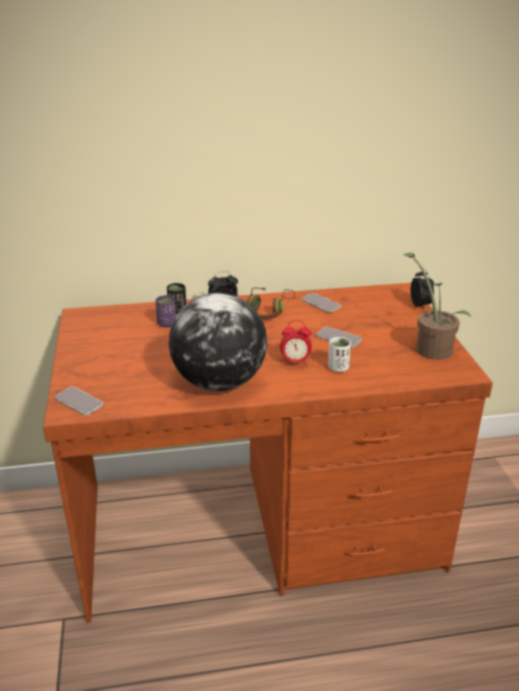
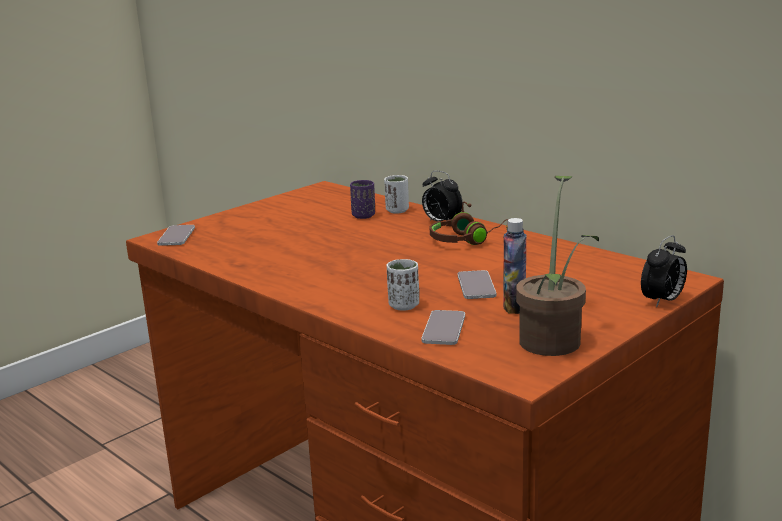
camera: 55 degrees right, 10 degrees down
(177, 310) = (397, 210): black cup -> white cup
(220, 382) = (284, 268): globe -> none
(295, 362) = (380, 284): alarm clock -> none
(320, 303) = (544, 254): phone -> phone (444, 329)
(381, 340) = (514, 307): none -> bottle

